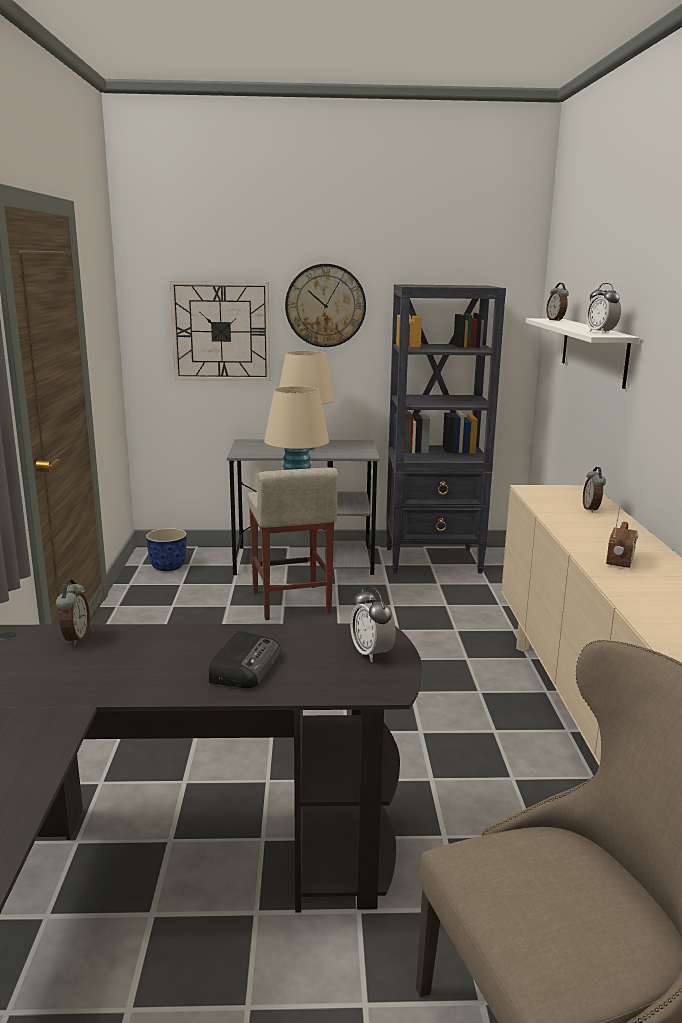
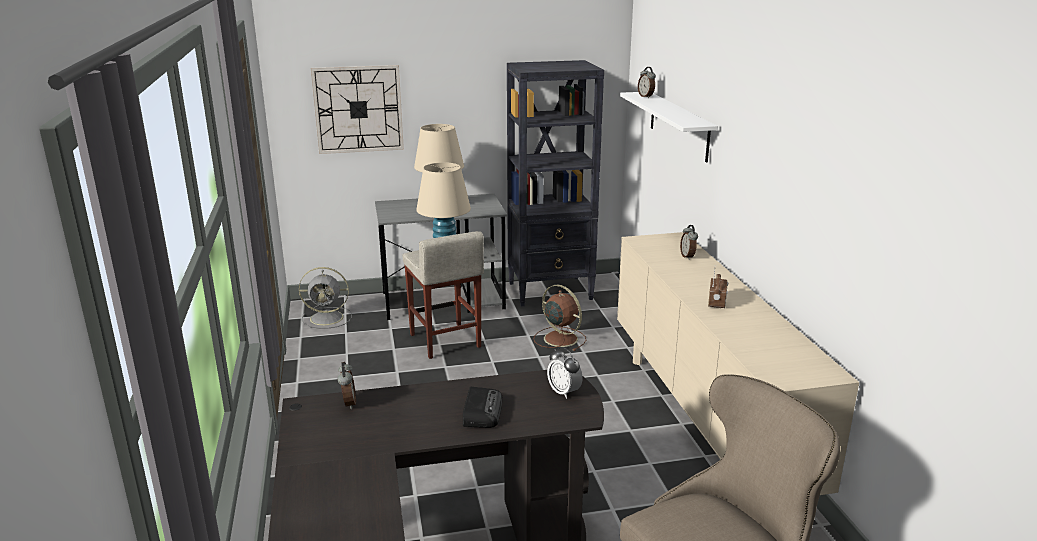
camera: 10 degrees left, 5 degrees up
(169, 567) = (328, 318): planter -> grey fan
(325, 305) = (448, 82): wall clock -> none
(429, 612) = (559, 338): none -> brown fan
(601, 332) = (688, 120): alarm clock -> none

